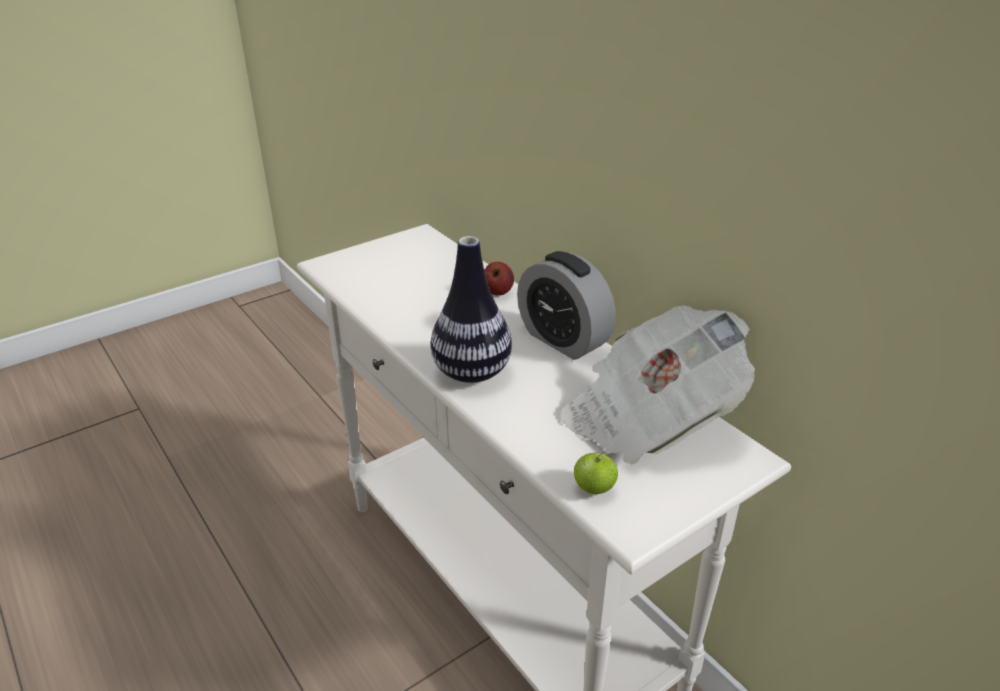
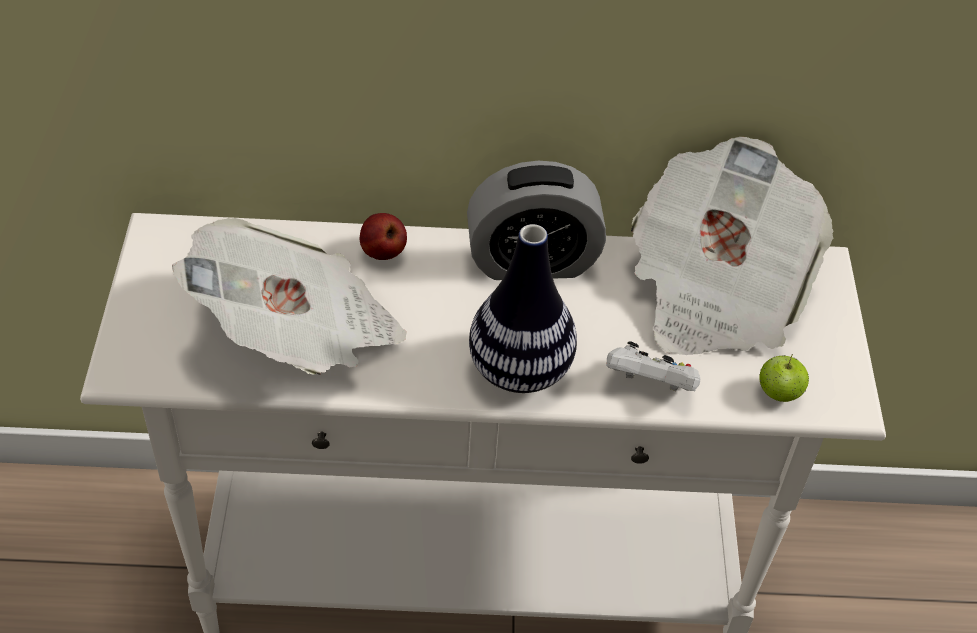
camera: 55 degrees left, 15 degrees up
(406, 295) = (299, 333): none -> newspaper
(525, 427) = (650, 385): none -> white game controller

